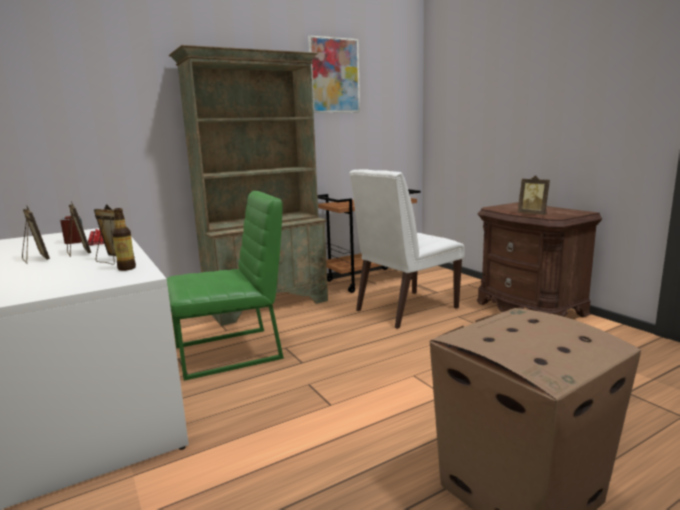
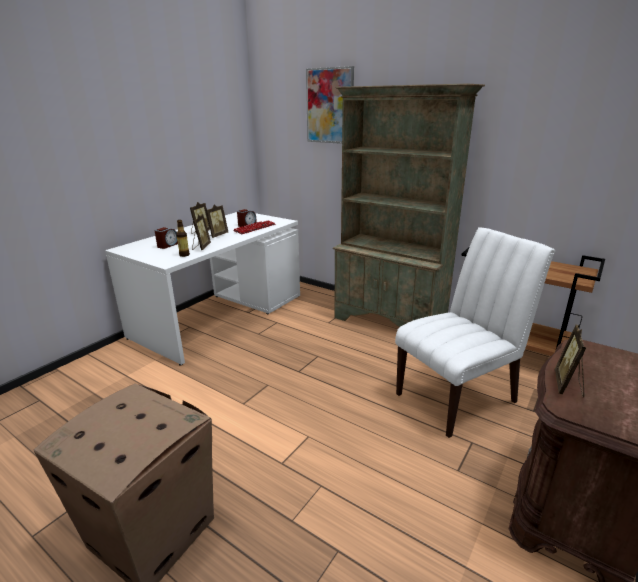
camera: 65 degrees right, 10 degrees up
(49, 276) = (168, 245): none -> alarm clock
(231, 352) = (296, 337): green chair -> none
(334, 76) = (542, 100): picture -> picture (330, 106)
(407, 309) = (455, 399): white chair -> white chair turned 120 degrees clockwise

